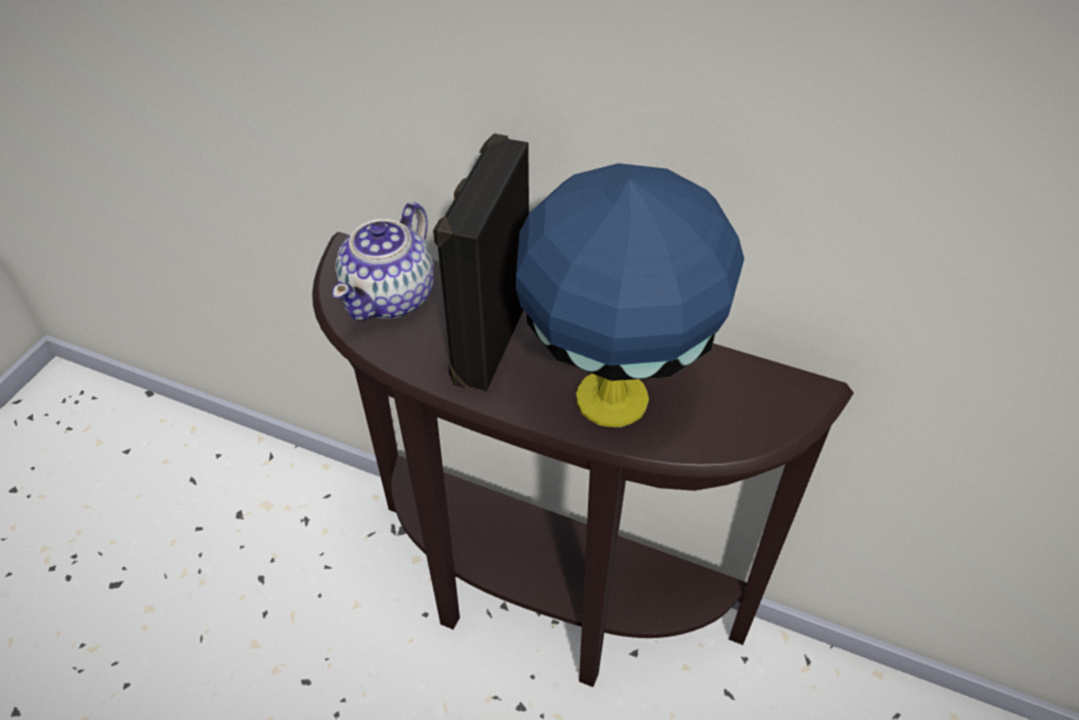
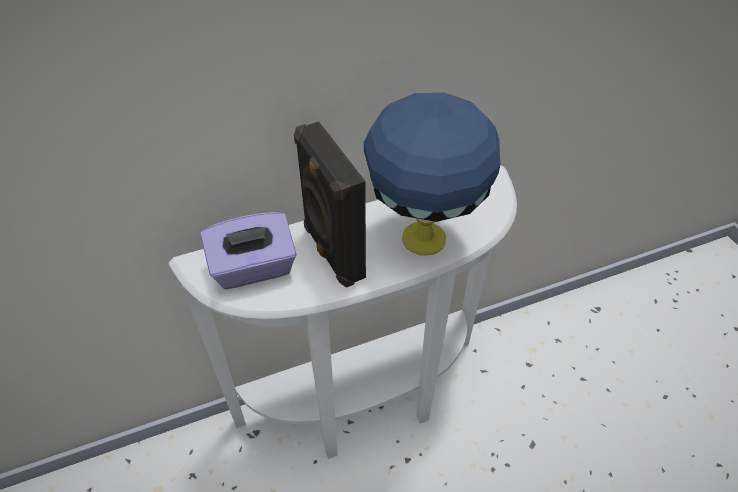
camera: 45 degrees left, 0 degrees up
(391, 296) = (254, 269): teapot -> purple tissue box
(542, 605) = (367, 405): brown console table -> white console table

